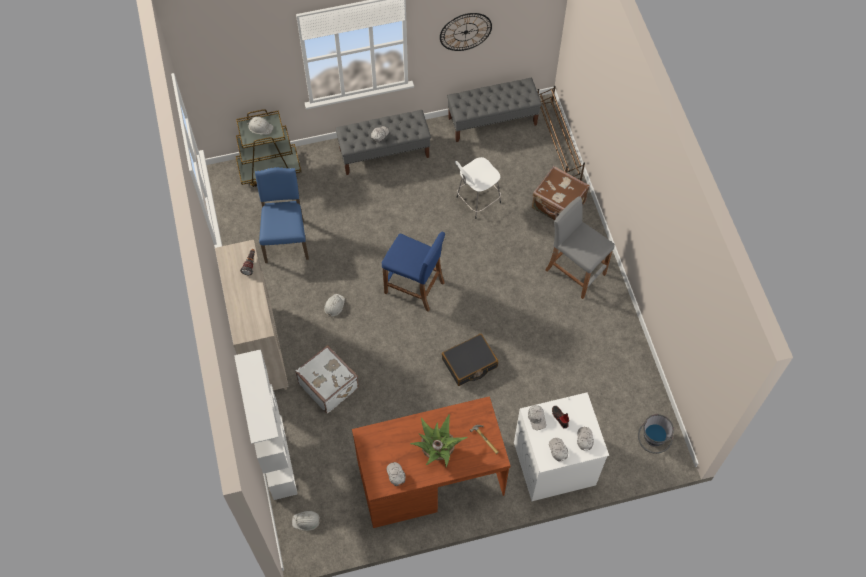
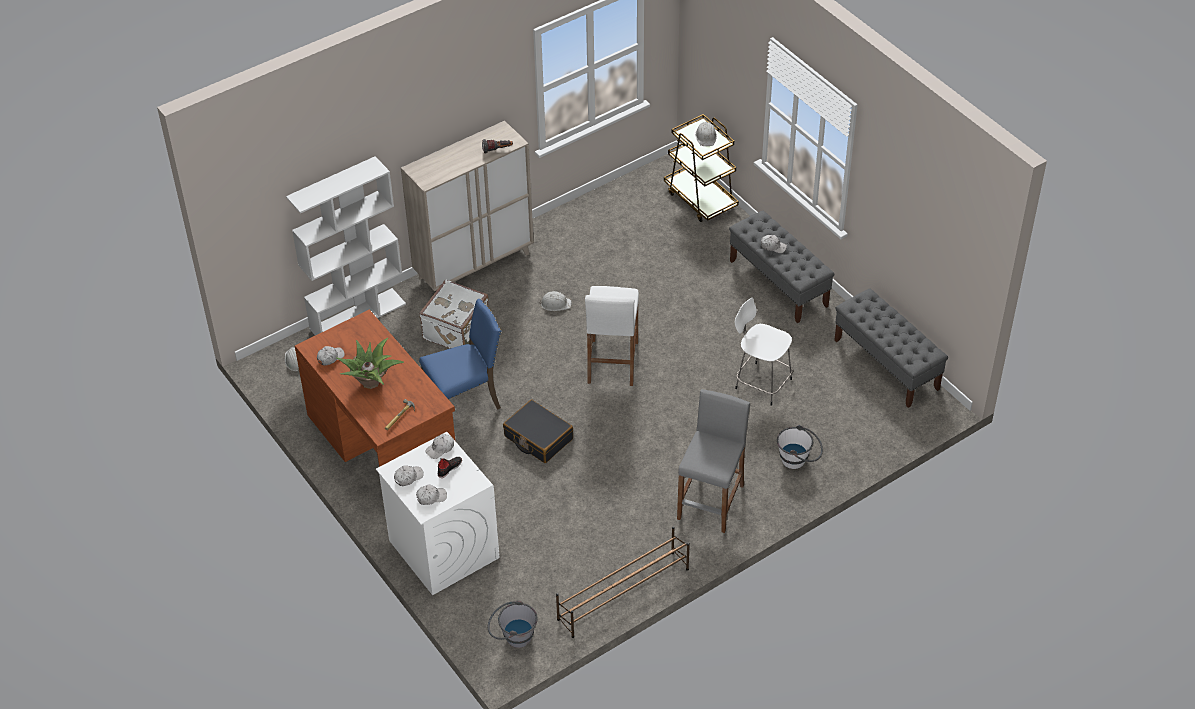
camera: 70 degrees right, 15 degrees down
(286, 239) = (618, 240): blue chair -> blue chair (465, 402)
(414, 288) = (612, 362): blue stool -> white stool
(465, 32) = (899, 216): wall clock -> none
(557, 143) = (893, 435): brown shoe rack -> brown shoe rack (622, 594)
(558, 206) = (798, 460): brown suitcase -> white bucket

